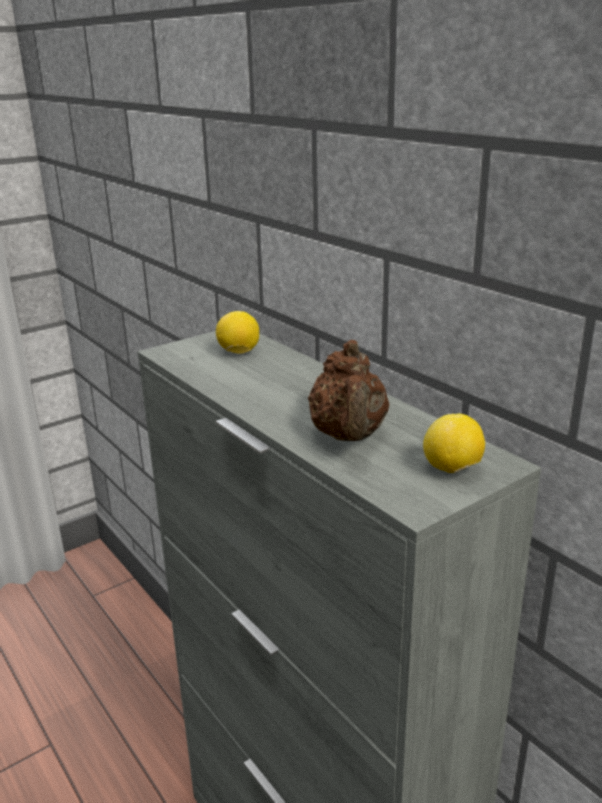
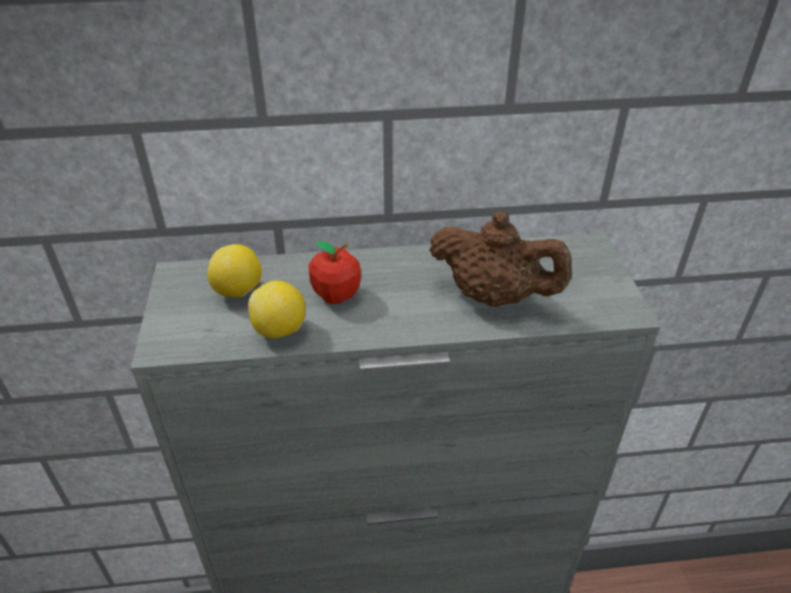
camera: 60 degrees left, 15 degrees up
(273, 380) = (336, 295): none -> apple
(452, 470) = (586, 270): lemon -> lemon (280, 330)

